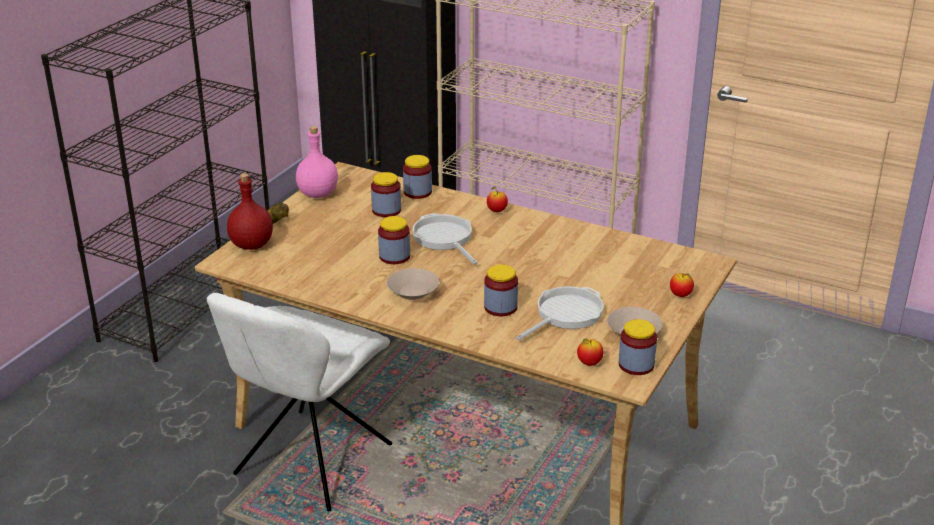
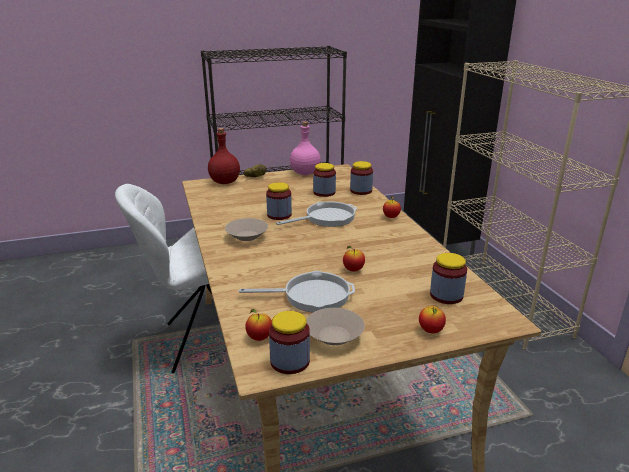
camera: 45 degrees right, 5 degrees down
(444, 239) = (326, 218): frying pan -> frying pan turned 45 degrees clockwise
(500, 307) = (278, 269): jar -> jar (446, 295)
(556, 277) = (353, 270): none -> apple

